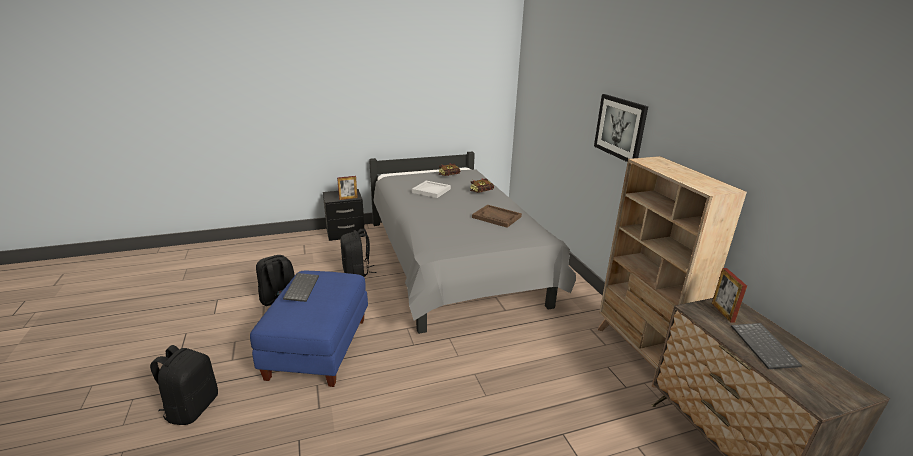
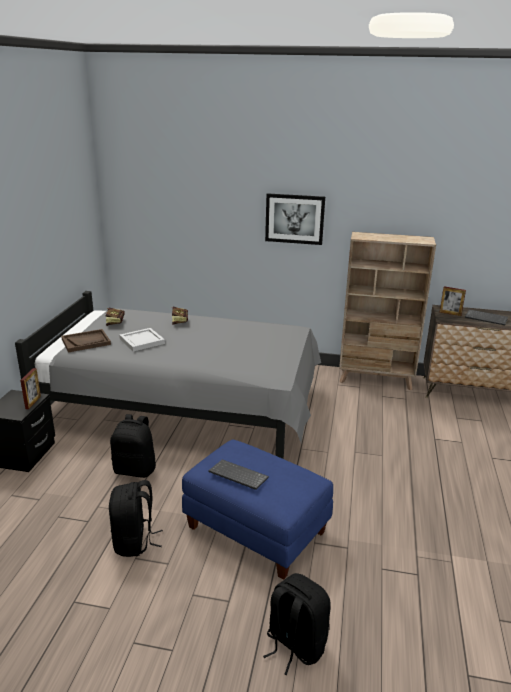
camera: 60 degrees left, 0 degrees up
(497, 217) = (242, 332): brown tray -> brown tray (86, 342)

